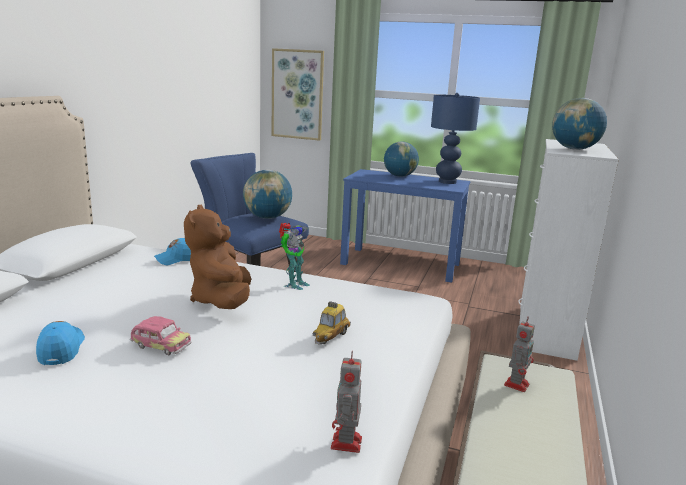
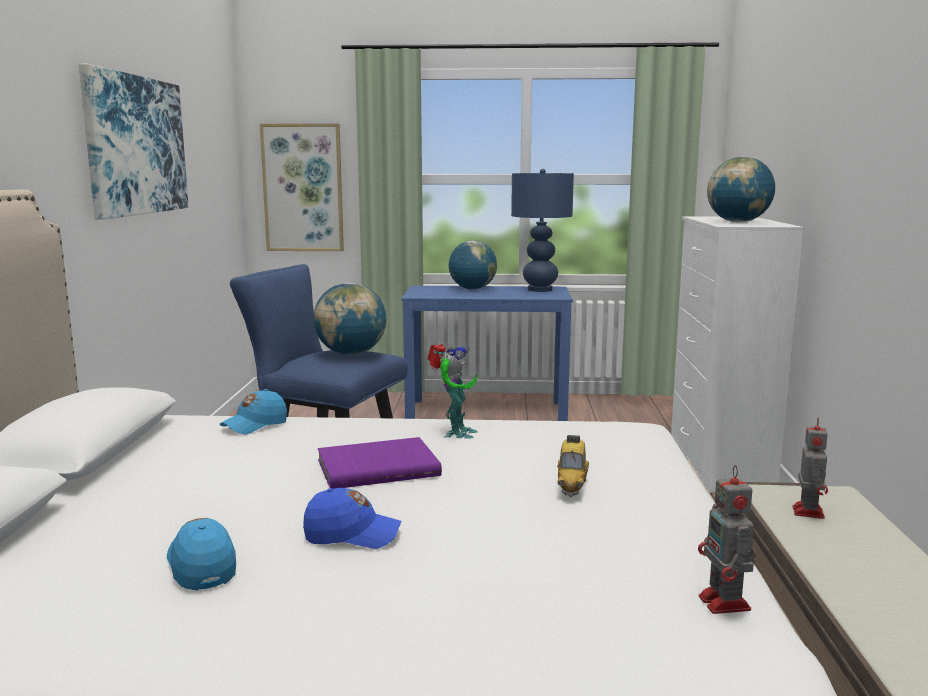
camera: 15 degrees left, 5 degrees down
(160, 346) = (352, 535): toy car -> blue cap
(162, 65) = (136, 145): none -> picture
(222, 301) = (377, 467): brown plush toy -> purple book

